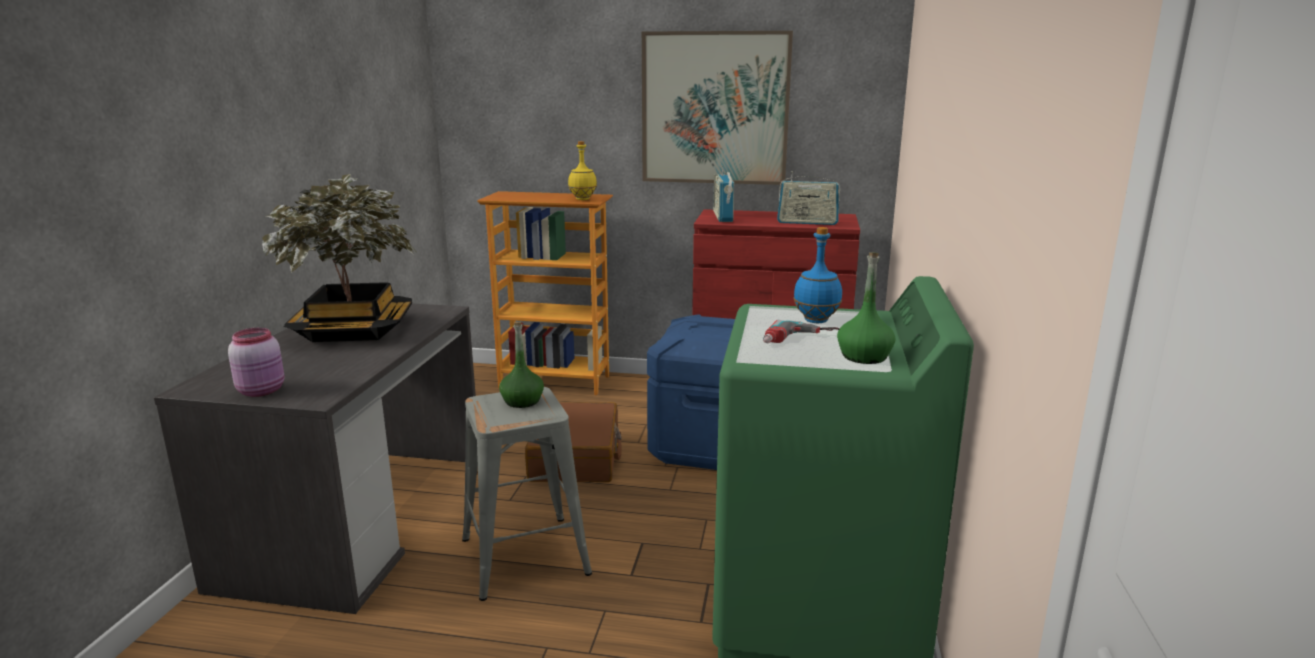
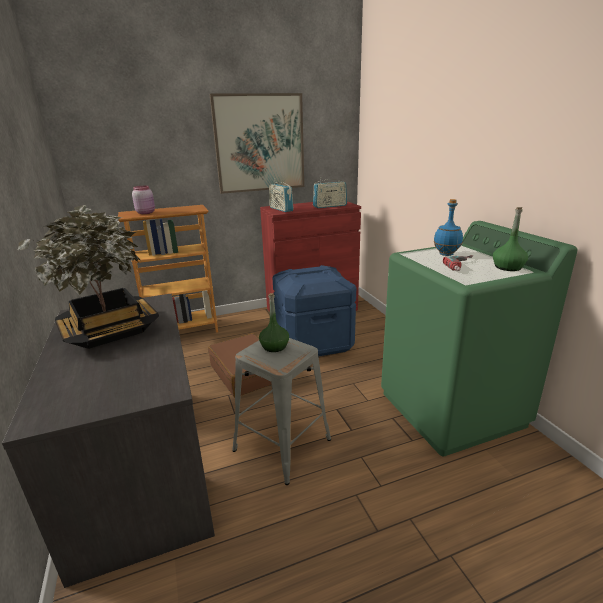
camera: 30 degrees left, 5 degrees up
(263, 391) = (110, 400): pink jar -> pink jar (146, 213)
(582, 199) = (191, 209): yellow bottle -> none

